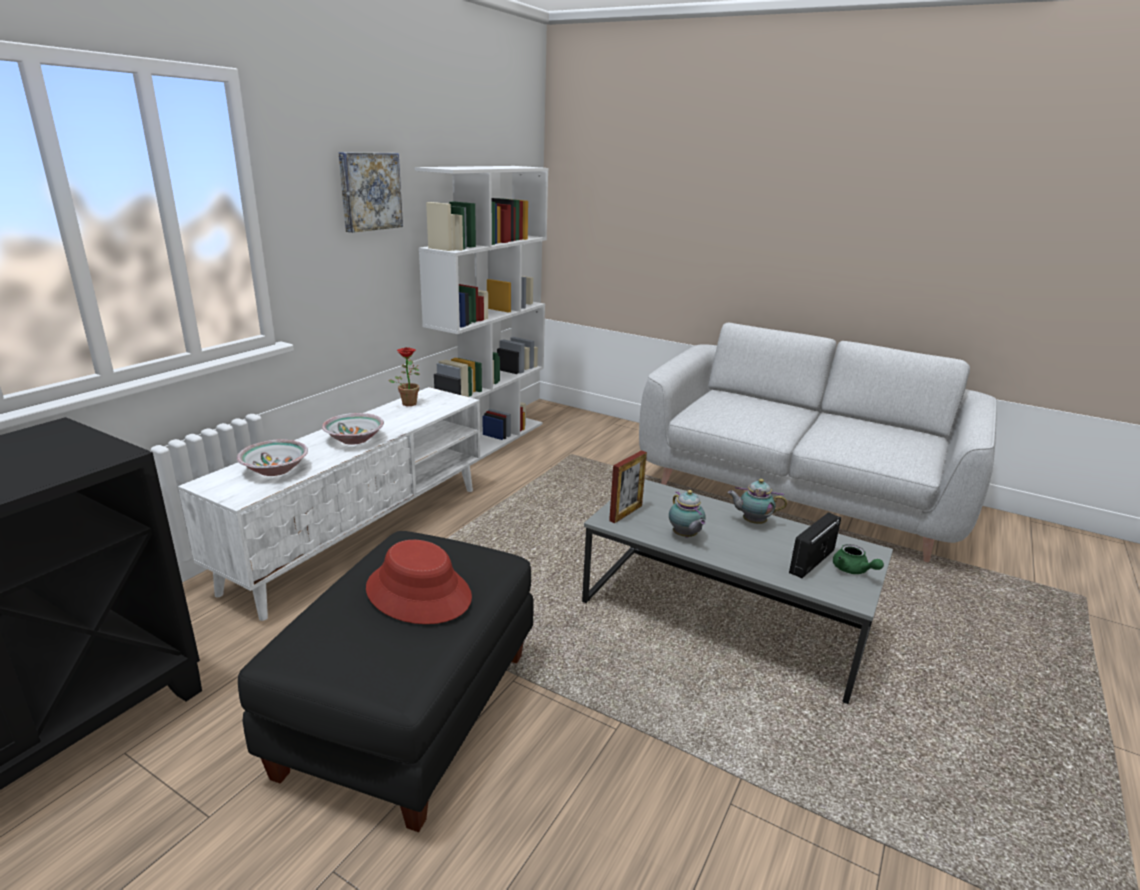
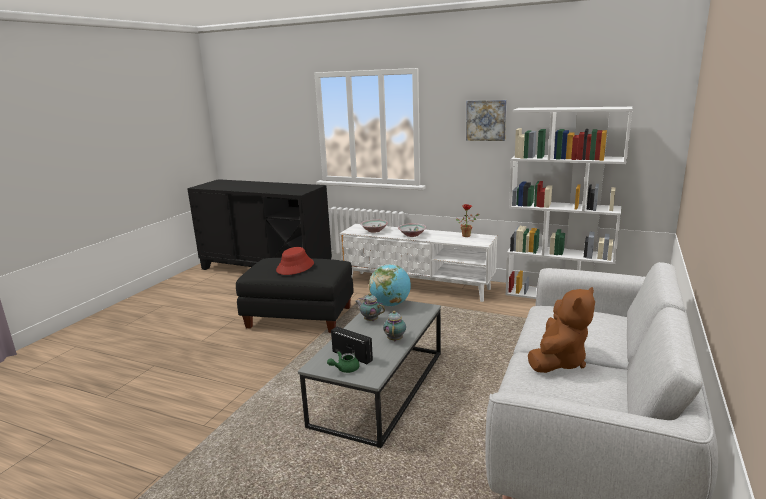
camera: 85 degrees right, 5 degrees down
(626, 513) = (390, 304): picture frame -> globe
(685, 536) = (370, 320): teapot -> teapot turned 60 degrees clockwise
(825, 432) = (558, 361): none -> brown plush toy

